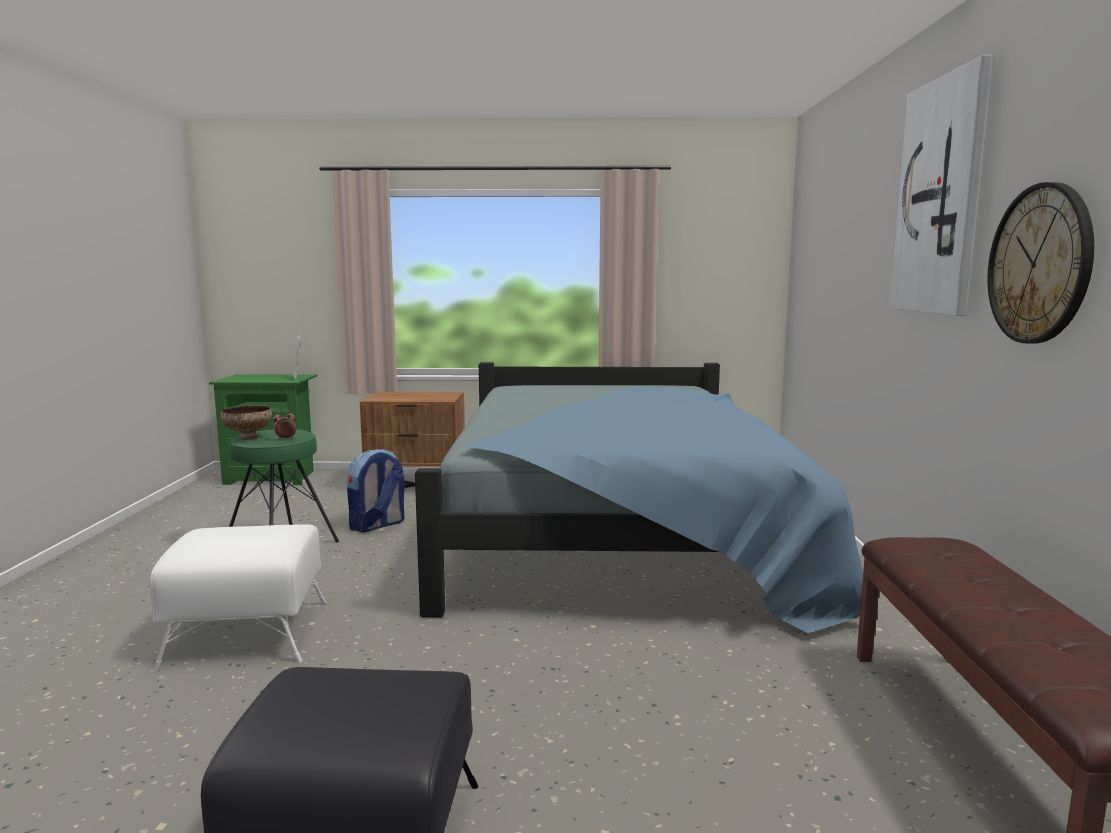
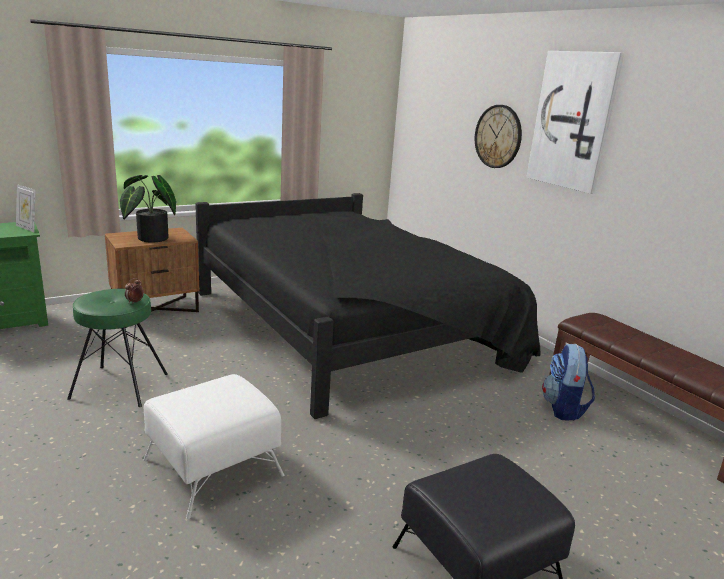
camera: 35 degrees left, 10 degrees up
(248, 437) = (96, 305): bowl -> none
(377, 525) = (177, 353): backpack -> backpack (563, 409)
(407, 397) = (149, 239): none -> potted plant
(618, 535) = (352, 327): blue bed -> black bed
(1039, 264) = (655, 178): wall clock -> wall clock (498, 136)

